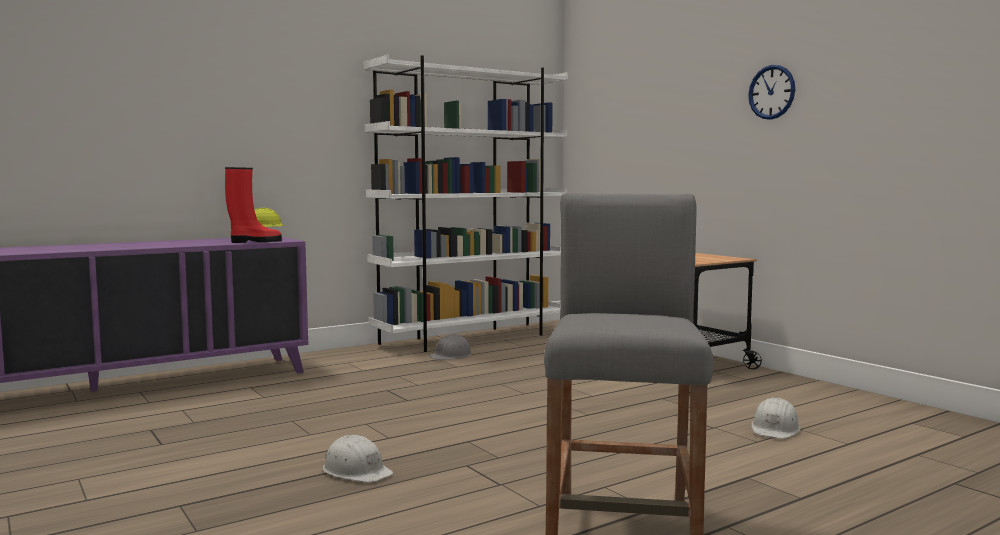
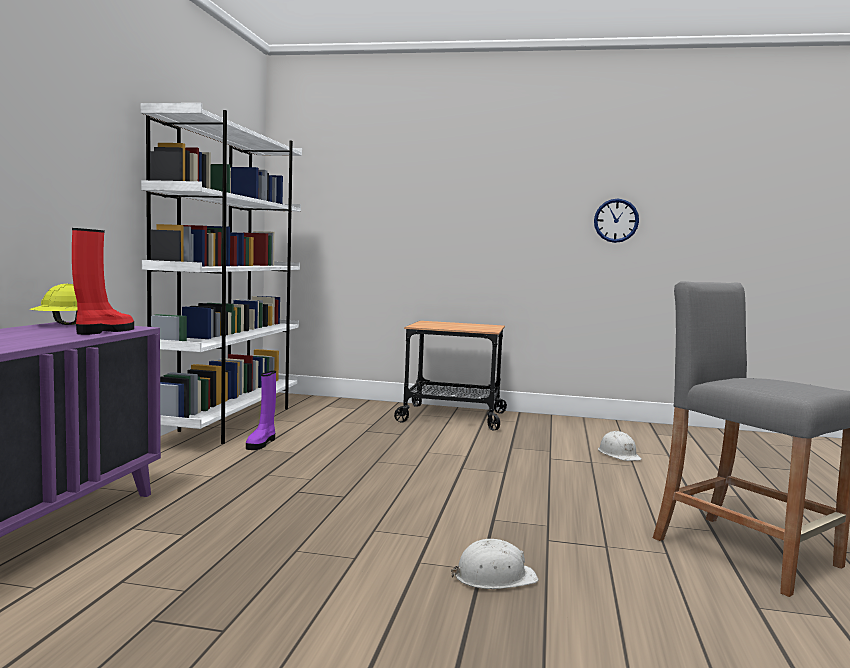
camera: 45 degrees left, 0 degrees up
(451, 356) = (261, 443): grey hard hat -> purple boot
(771, 92) = (512, 193): wall clock -> wall clock (616, 220)

